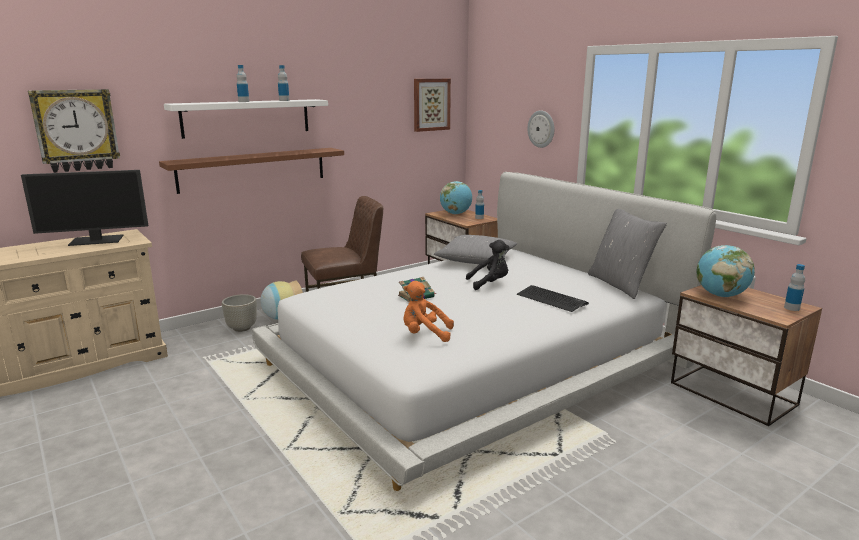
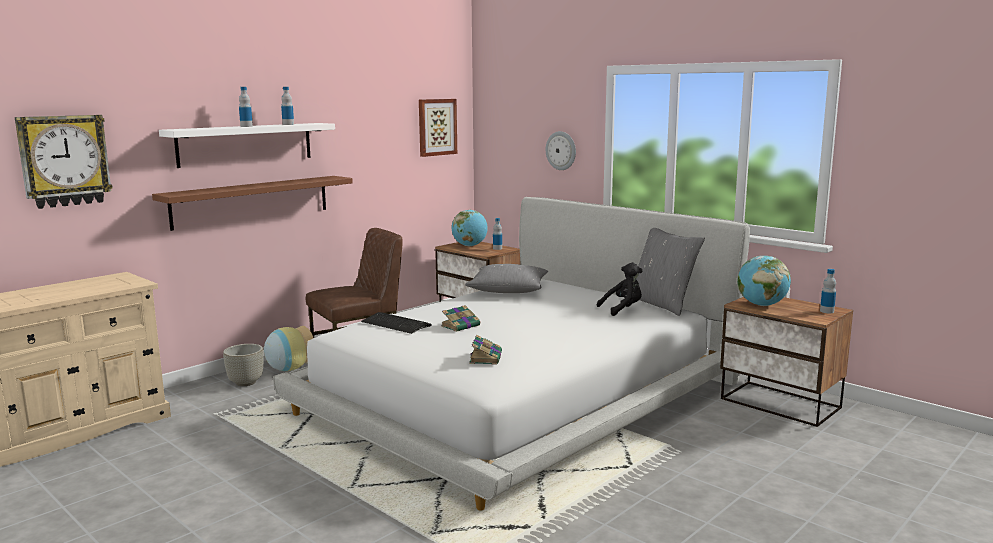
camera: 10 degrees left, 5 degrees down
(97, 240) = (90, 284): monitor -> none
(424, 334) = (485, 358): orange plush toy -> book
(490, 283) = (532, 310): black plush toy -> black plush toy (622, 309)
(551, 299) = (599, 320): keyboard -> keyboard (396, 324)

